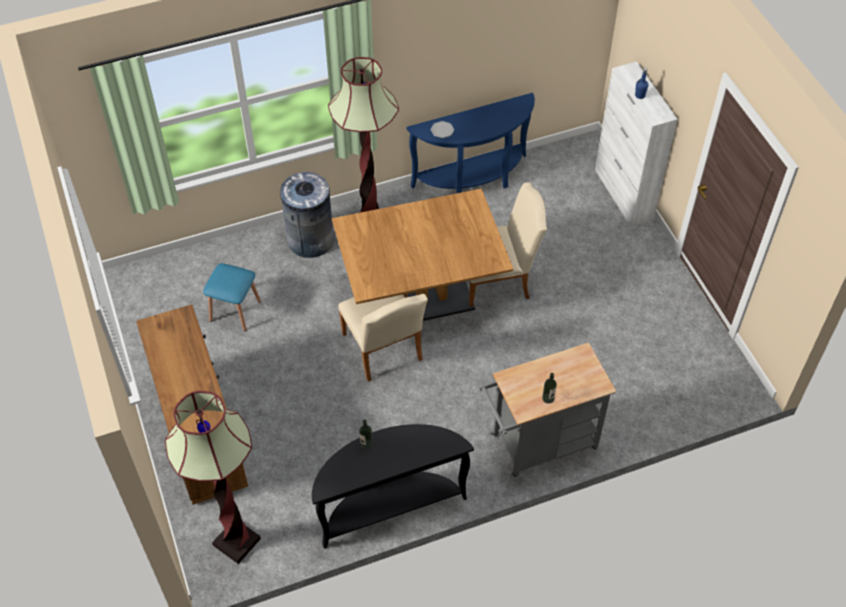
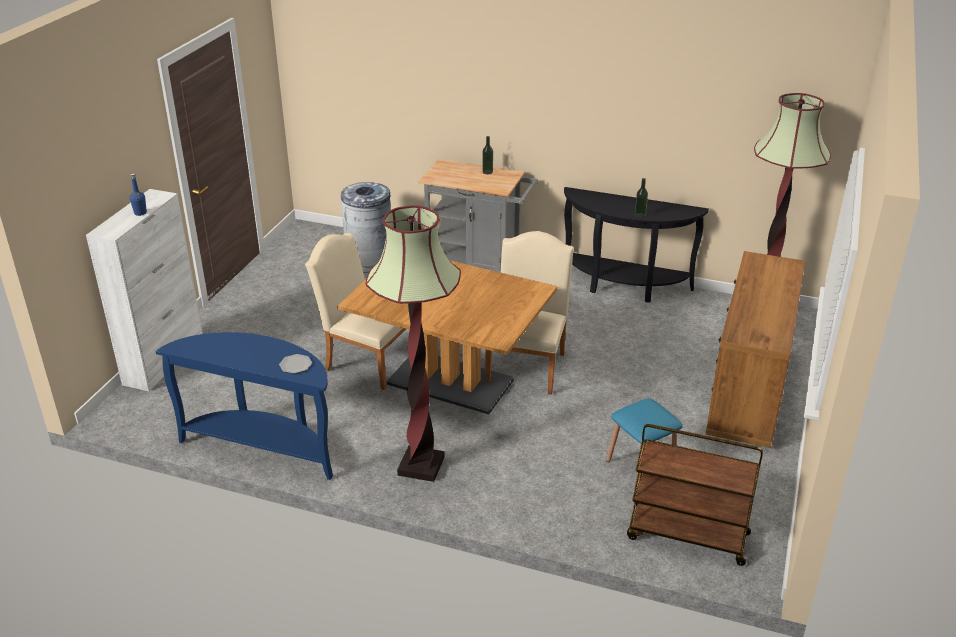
camera: 140 degrees left, 20 degrees down
(174, 277) = (686, 536): none -> brown cart
(310, 240) = (497, 488): grey trash can -> grey trash can (369, 260)

